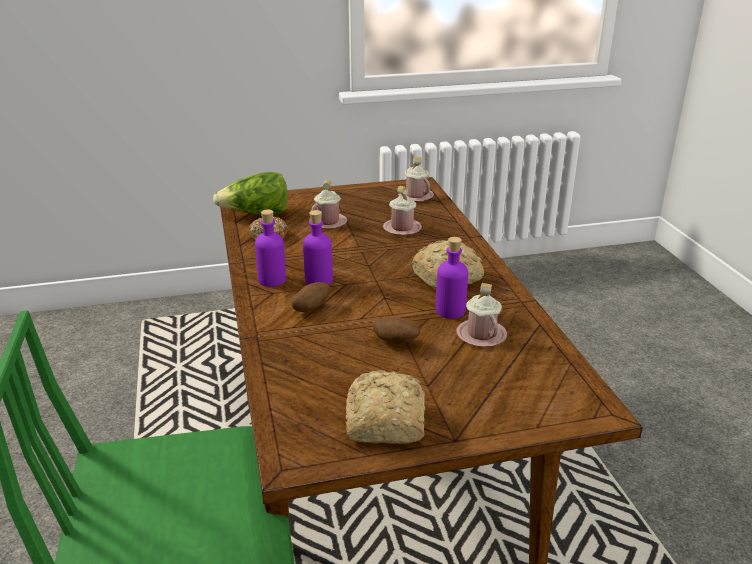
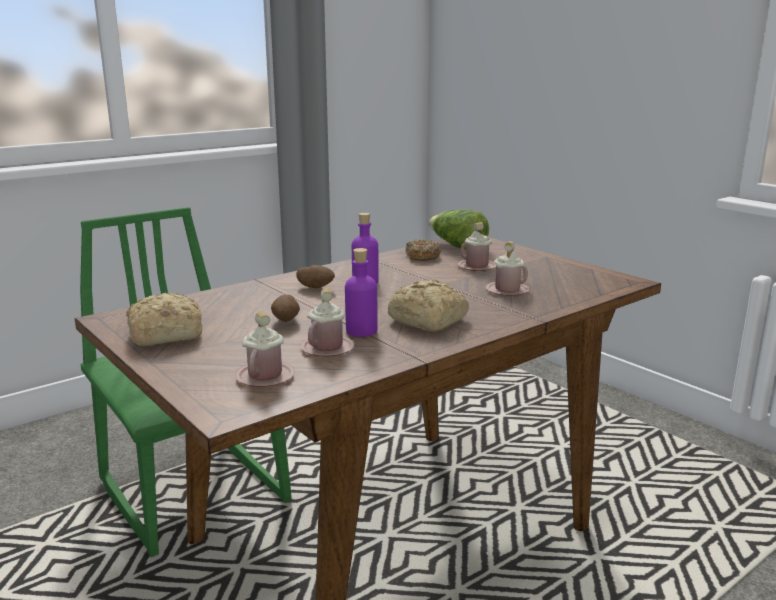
camera: 65 degrees right, 10 degrees down
(272, 280) = (349, 270): purple bottle -> none
(416, 196) = (594, 284): pink mug -> pink mug (265, 377)

